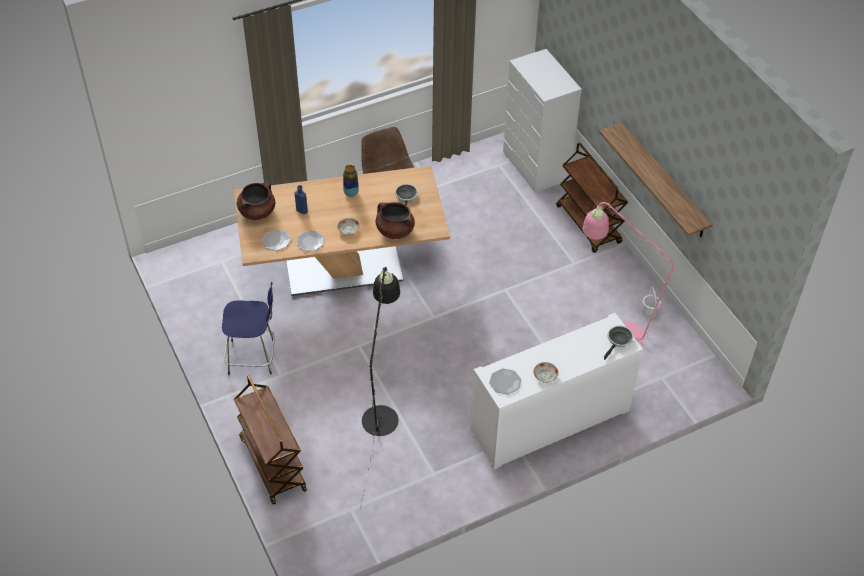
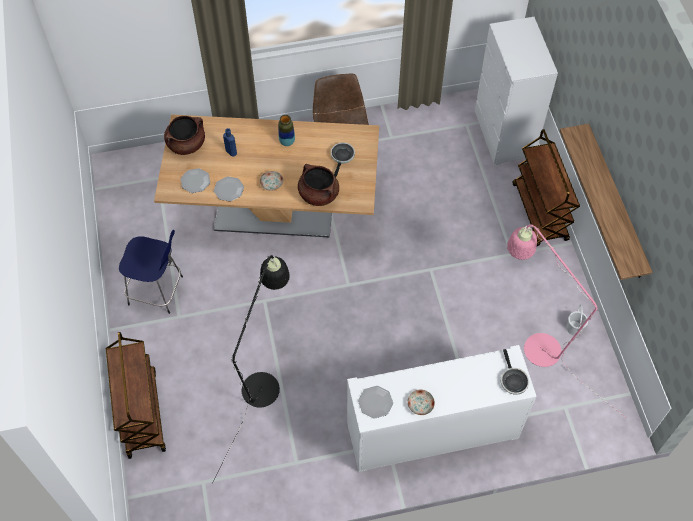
camera: 15 degrees right, 10 degrees up
(618, 341) = (512, 380): frying pan -> frying pan turned 120 degrees clockwise

